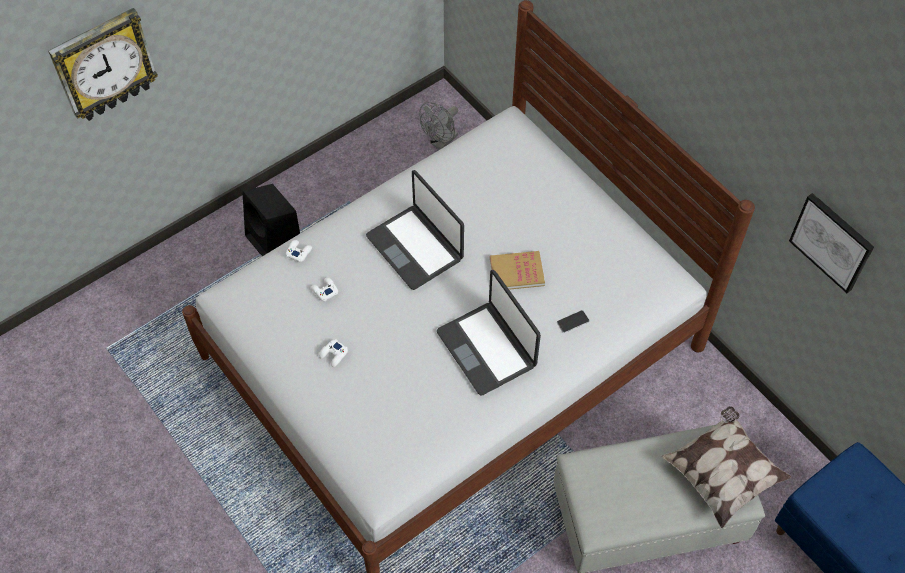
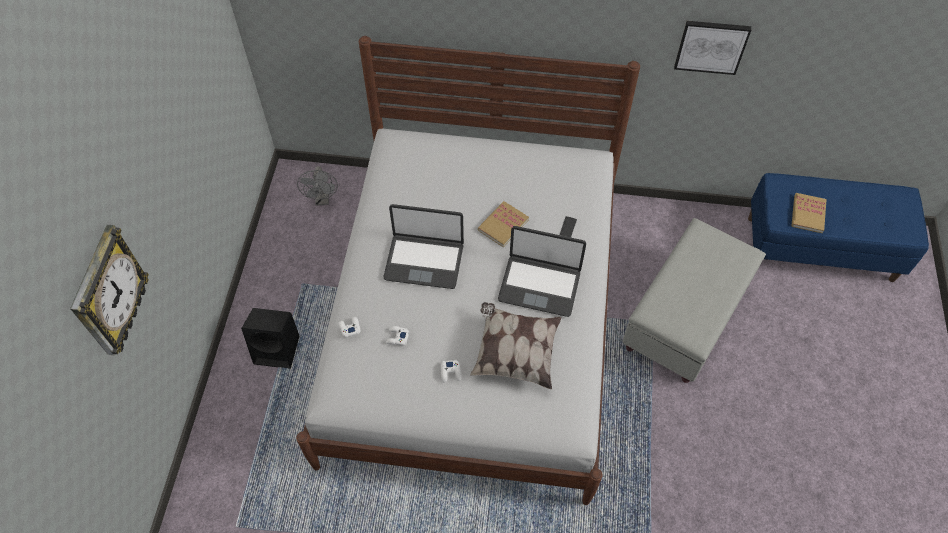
camera: 45 degrees left, 0 degrees up
(722, 473) = (723, 249): pillow -> pillow (515, 353)
(854, 517) = (808, 214): none -> book

